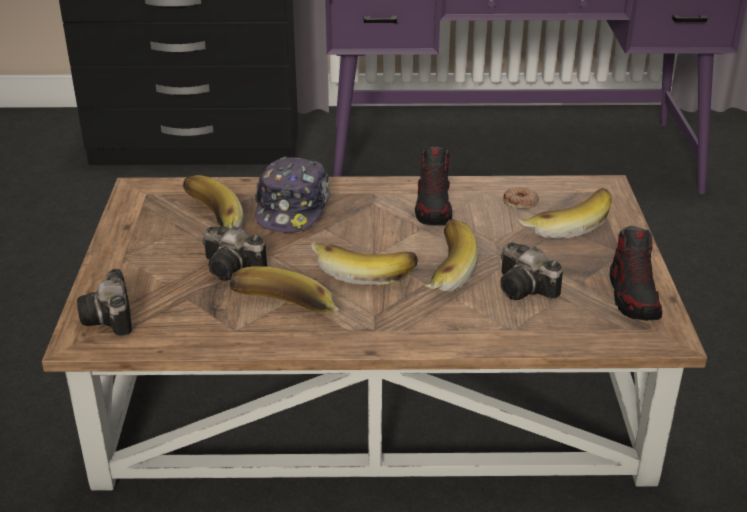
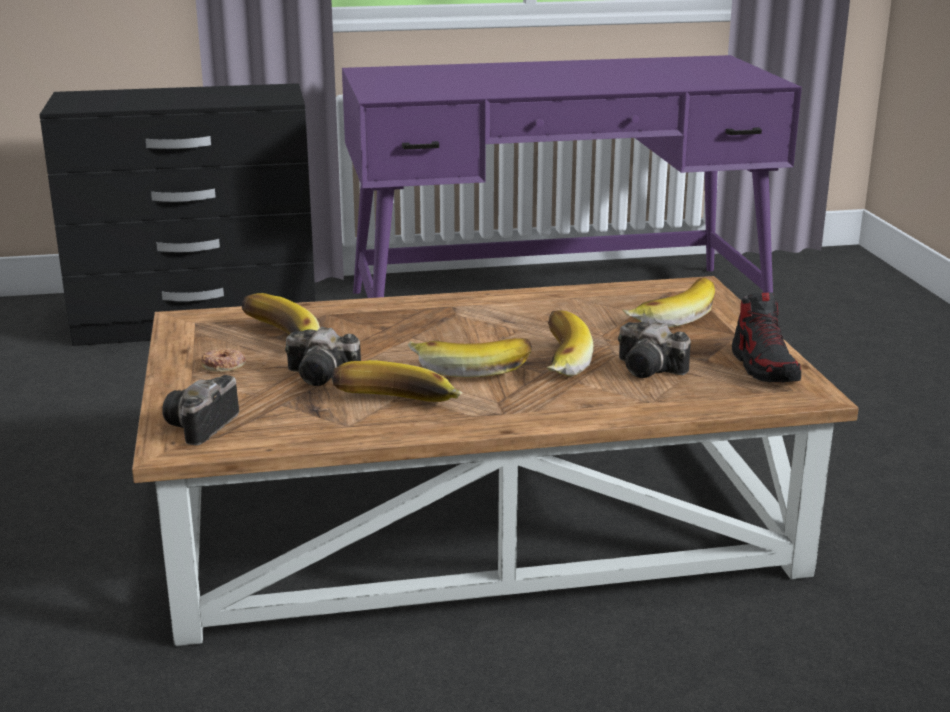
camera: 10 degrees left, 10 degrees down
(111, 319) = (200, 428): camera -> camera turned 45 degrees clockwise
(293, 208) = (369, 323): cap -> none
(434, 207) = (524, 313): shoe -> none
(520, 202) = (615, 303): donut -> donut (223, 365)

